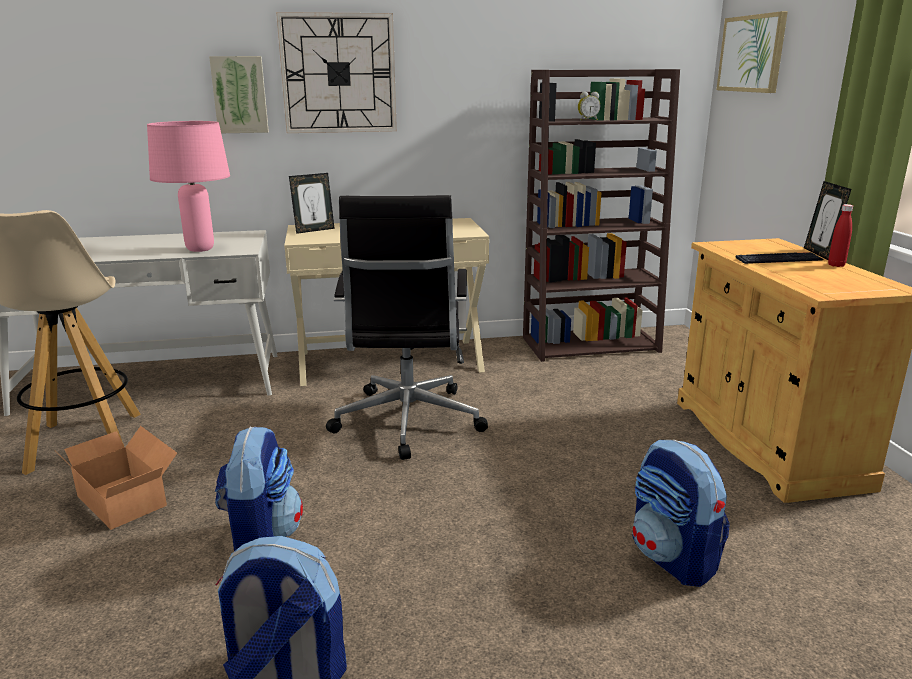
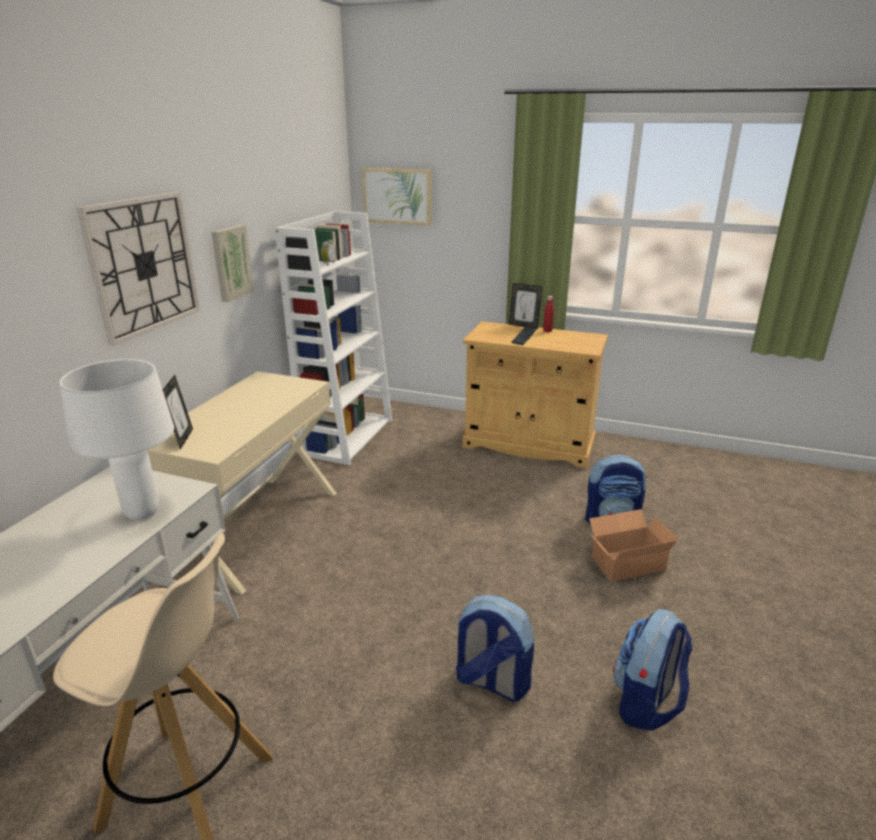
camera: 60 degrees left, 5 degrees up
(124, 498) = (353, 766): cardboard box -> cardboard box (625, 561)
(199, 249) = (141, 513): pink table lamp -> white table lamp
(240, 95) = (55, 316): picture -> picture (231, 262)
(407, 423) = (379, 556): black office chair -> none
(591, 344) = (347, 436): brown bookcase -> white bookcase

